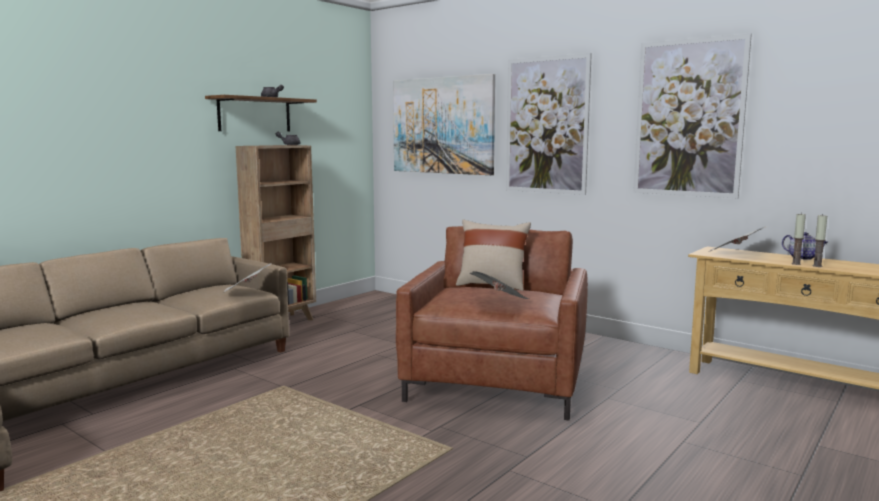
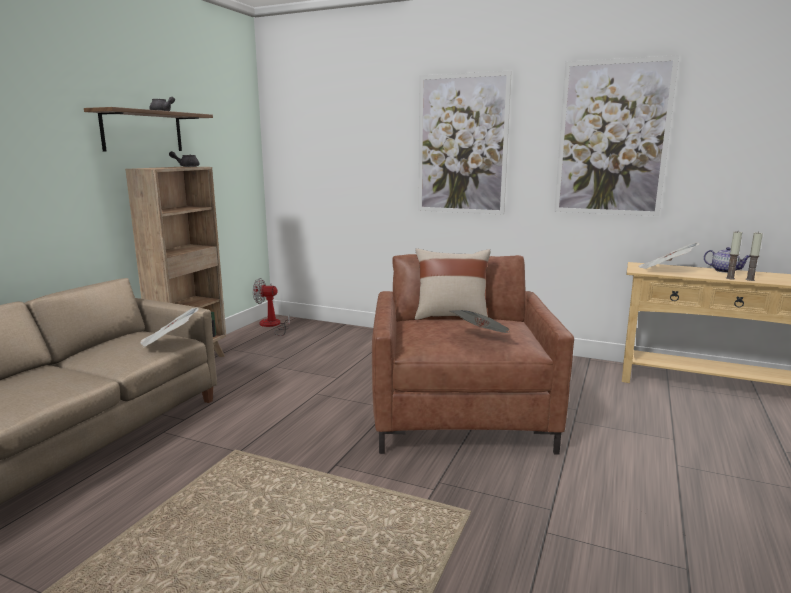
camera: 15 degrees left, 5 degrees up
(369, 299) = (272, 325): none -> fan
(442, 125) = (345, 144): picture -> none

